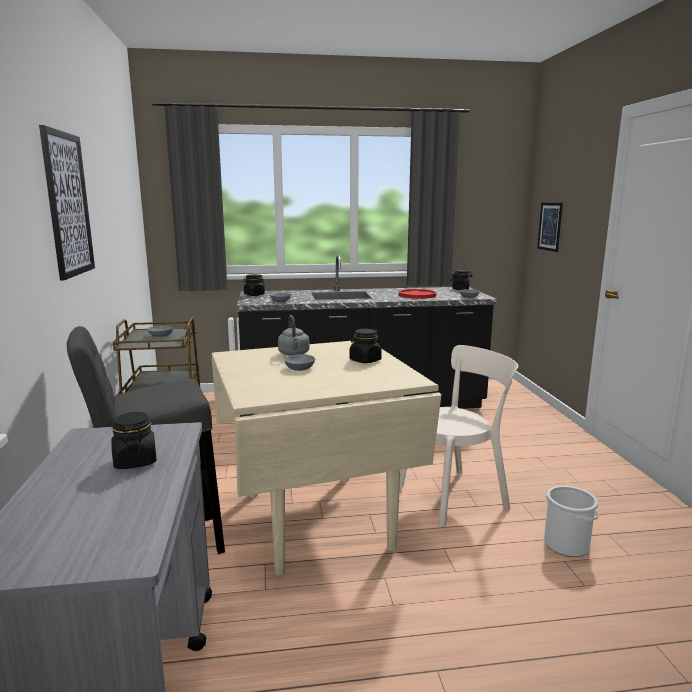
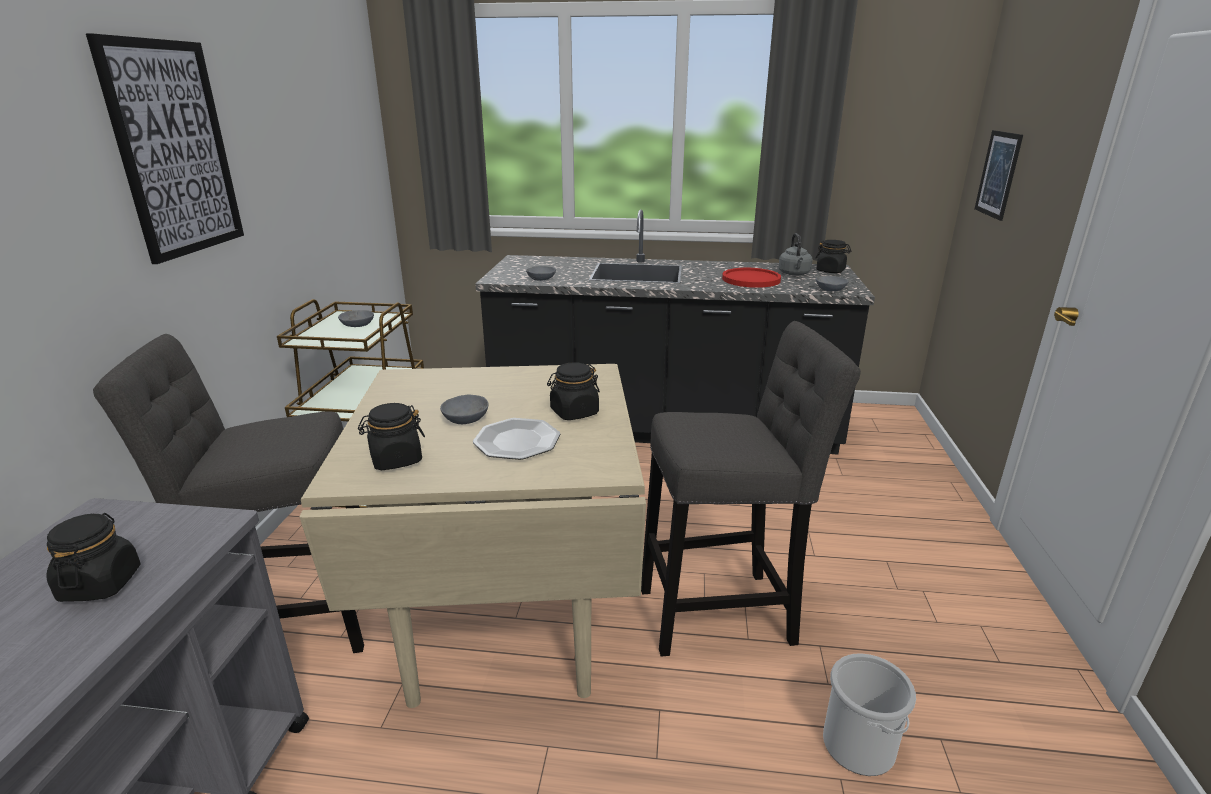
camera: 15 degrees right, 10 degrees up
(254, 295) = (517, 263): black jar -> black jar (396, 459)
(294, 354) = (484, 386): grey kettle -> grey kettle (794, 274)
(344, 374) = (517, 441): none -> plate
(456, 495) = (724, 613): beige chair -> grey stool

